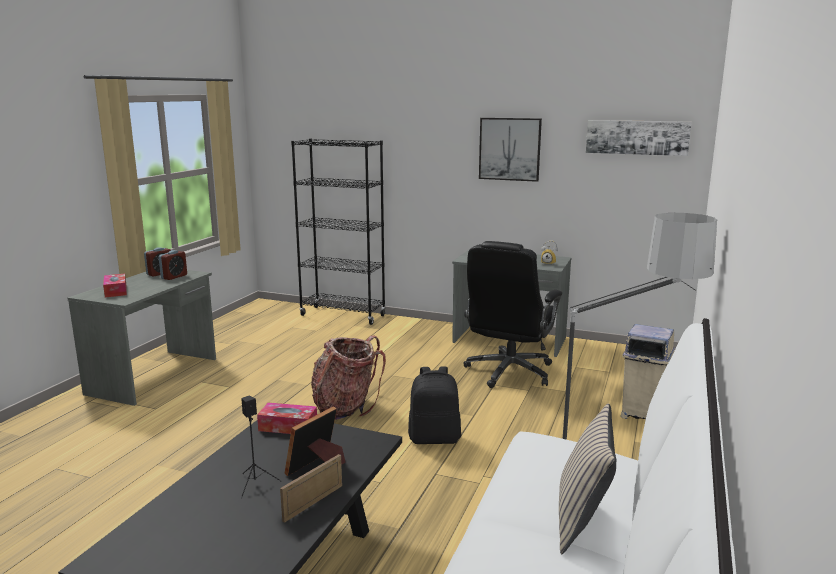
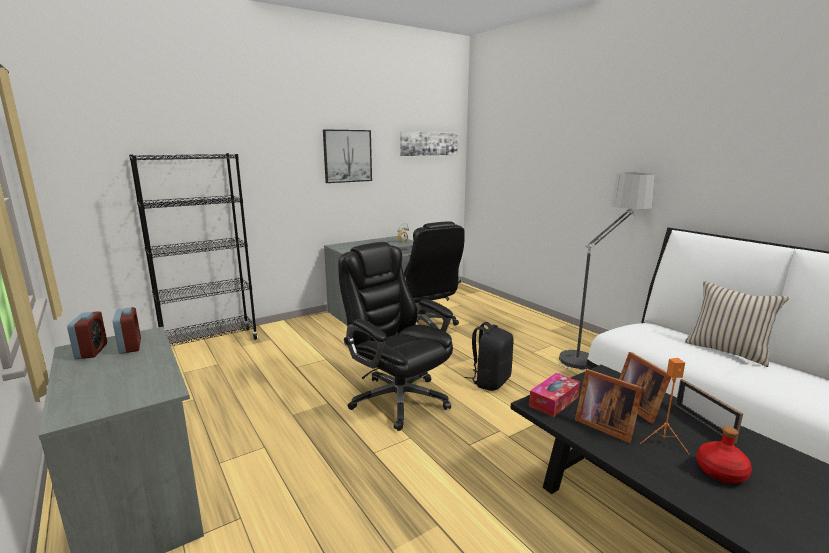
camera: 55 degrees left, 0 degrees up
(116, 291) = (103, 391): tissue box -> none
(221, 515) = (720, 472): none -> red bottle
(255, 483) = (663, 441): black speaker -> orange speaker
(263, 453) = (603, 425): none -> picture frame
(346, 407) = (398, 398): backpack -> black office chair
(643, 413) = (521, 317): beige trash can -> none

